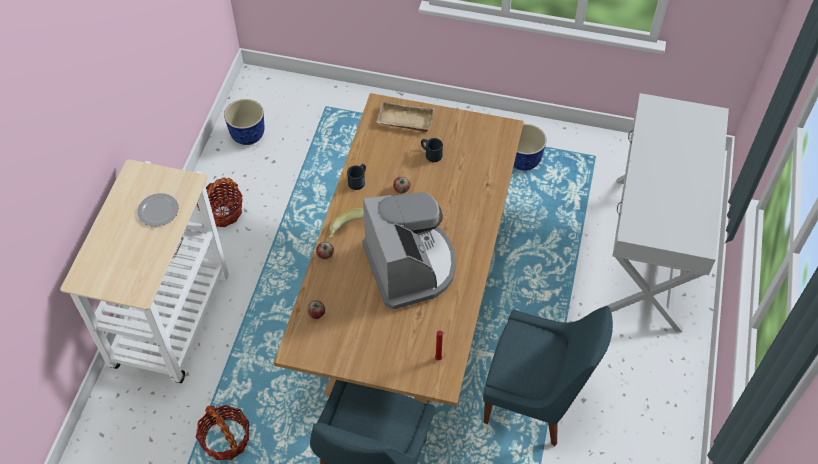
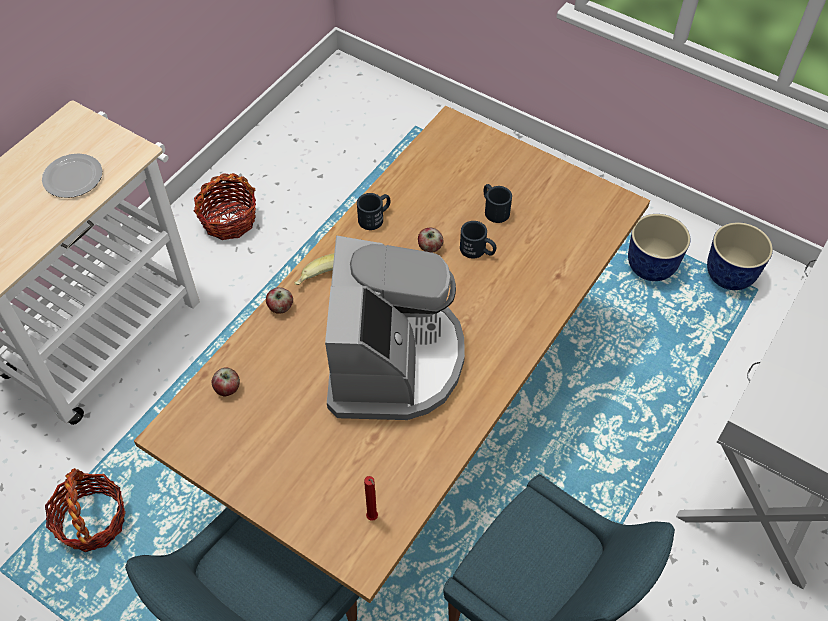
camera: 20 degrees right, 0 degrees up
(248, 135) = (304, 136): planter -> planter (730, 276)
(404, 121) = (476, 155): beige tray -> none
(432, 183) = (477, 251): none -> black mug

